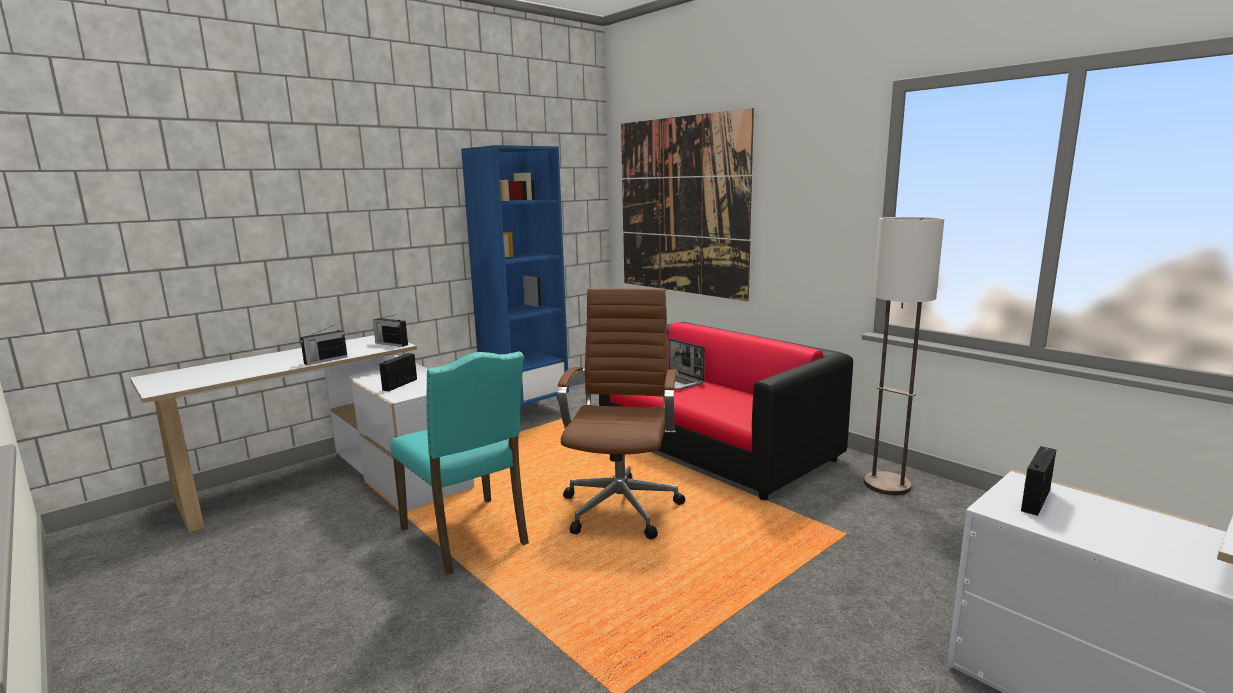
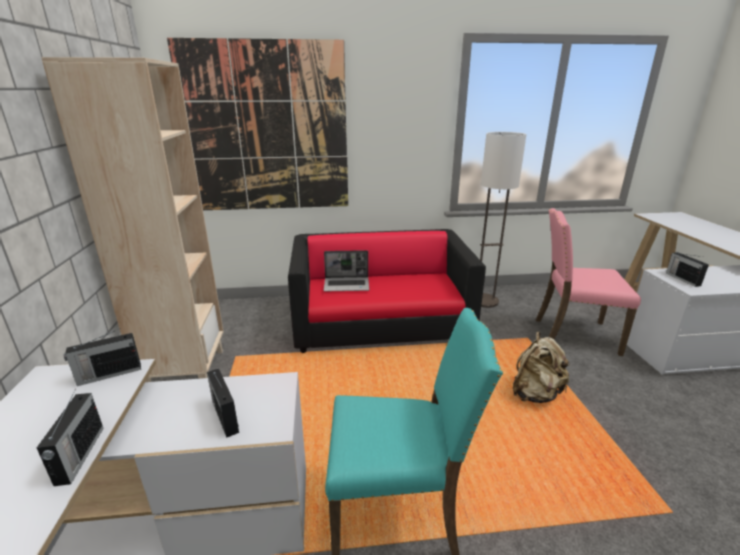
camera: 55 degrees left, 10 degrees up
(526, 412) = (186, 371): blue bookcase -> beige bookcase
(622, 506) = (424, 398): brown office chair -> none
(723, 565) = (535, 394): none -> beige backpack
(926, 567) = (573, 335): none -> pink chair

